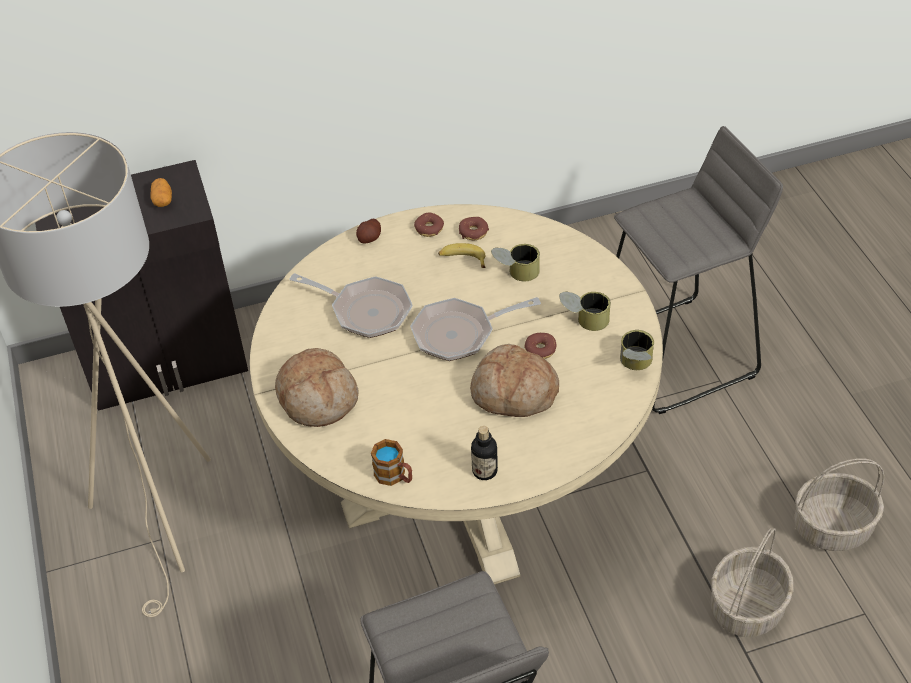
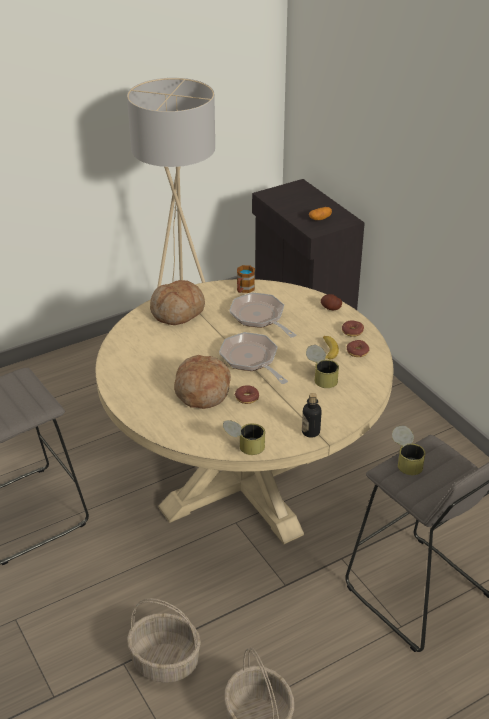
camera: 75 degrees right, 10 degrees down
(365, 311) = (260, 317): frying pan -> frying pan turned 135 degrees clockwise
(395, 476) = (119, 351): mug -> mug (244, 290)
(484, 471) = (129, 386): bottle -> bottle (310, 432)
(583, 321) = (283, 416): can -> can (406, 461)

